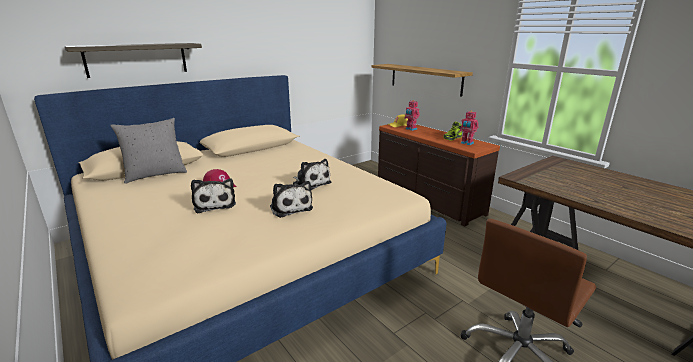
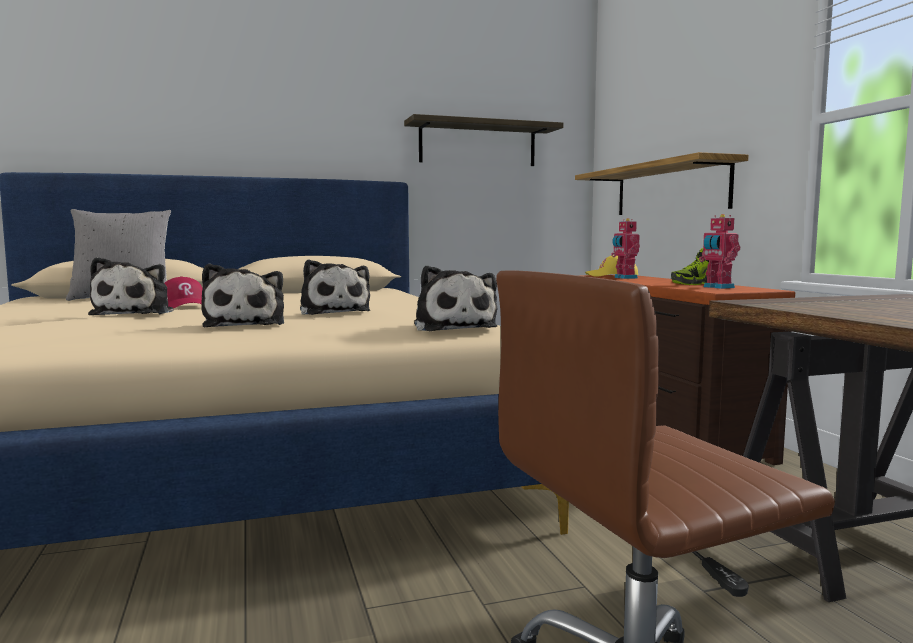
camera: 20 degrees right, 15 degrees down
(137, 59) = (161, 139): shelf -> shelf (477, 144)
(390, 196) = (453, 327): none -> plush toy

